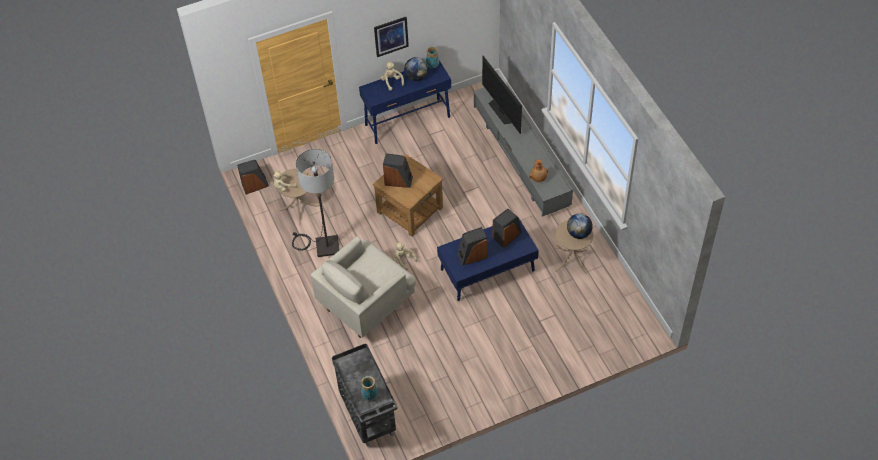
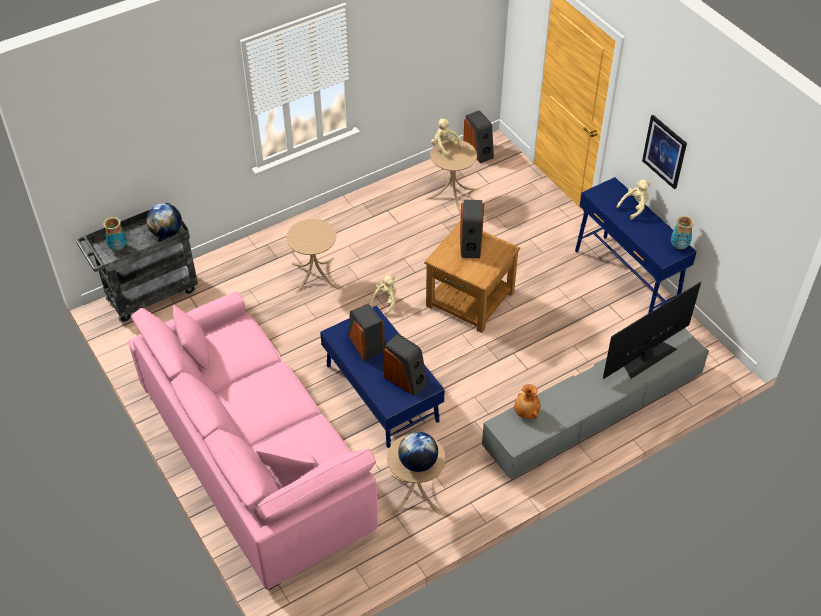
camera: 80 degrees right, 5 degrees down
(320, 245) = (397, 220): floor lamp -> none
(367, 303) = (314, 275): beige armchair -> beige side table
(416, 77) = (652, 231): globe -> globe (166, 232)
(531, 348) = (255, 454): none -> pink sofa

